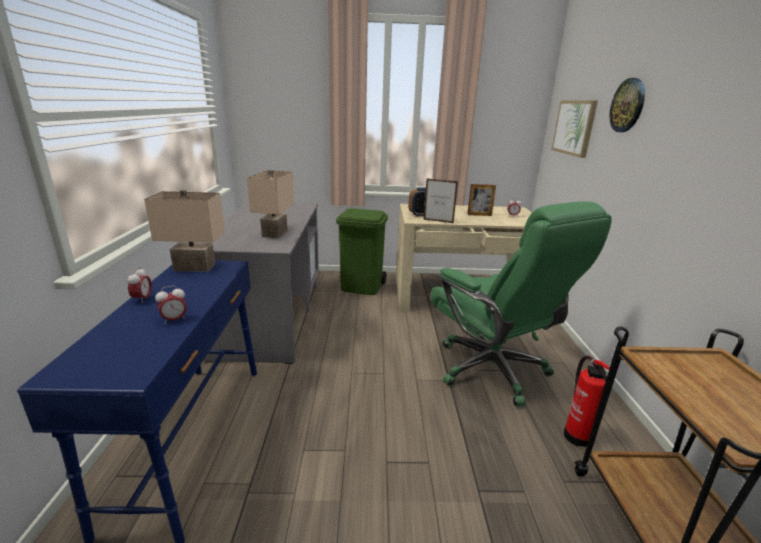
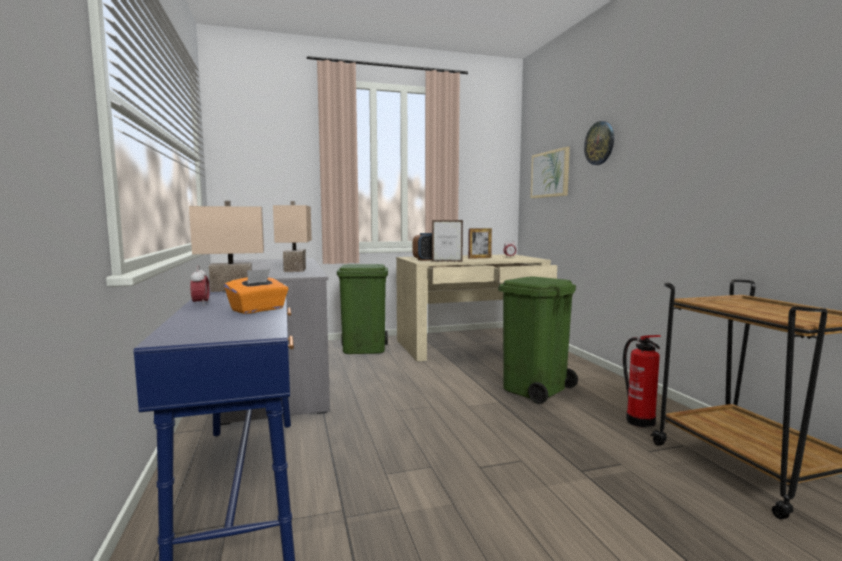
camera: 15 degrees left, 15 degrees down
(174, 320) = (258, 309): alarm clock -> orange tissue box
(492, 369) = (534, 389): green office chair -> green trash can

